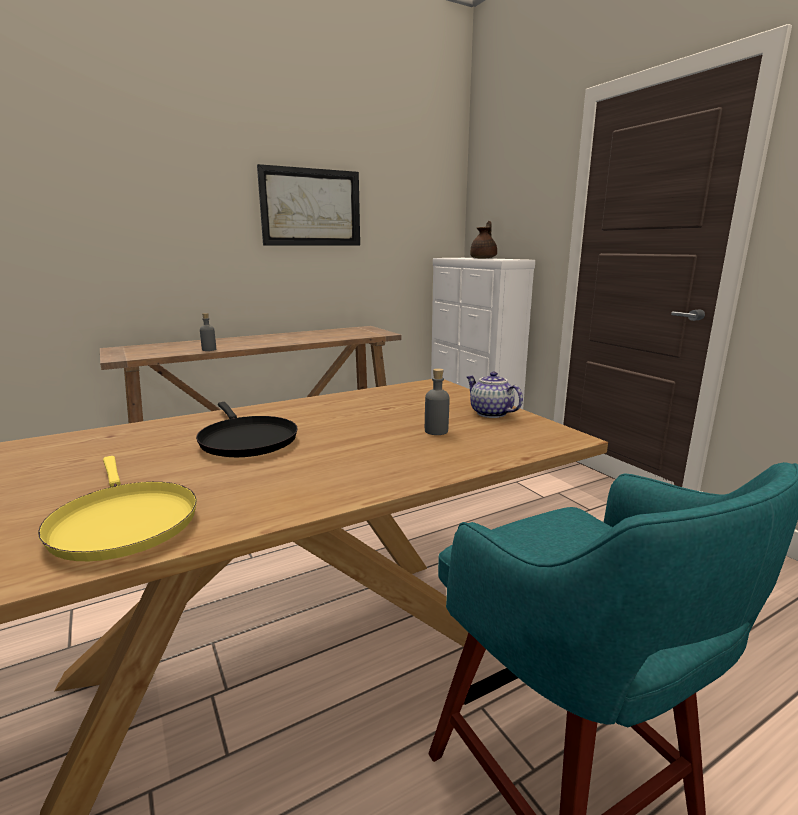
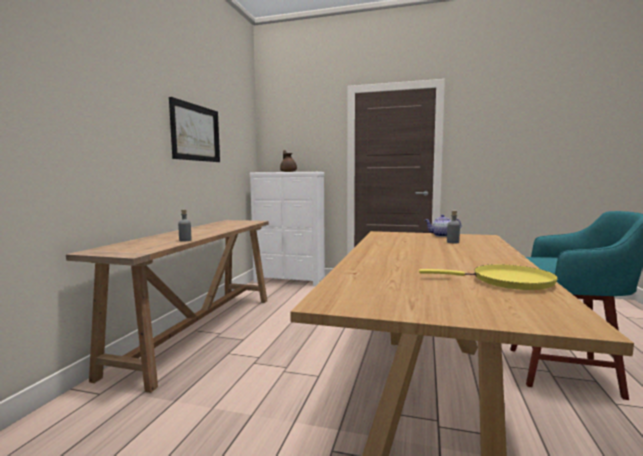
camera: 45 degrees left, 10 degrees down
(246, 440) = (415, 258): black frying pan -> none

